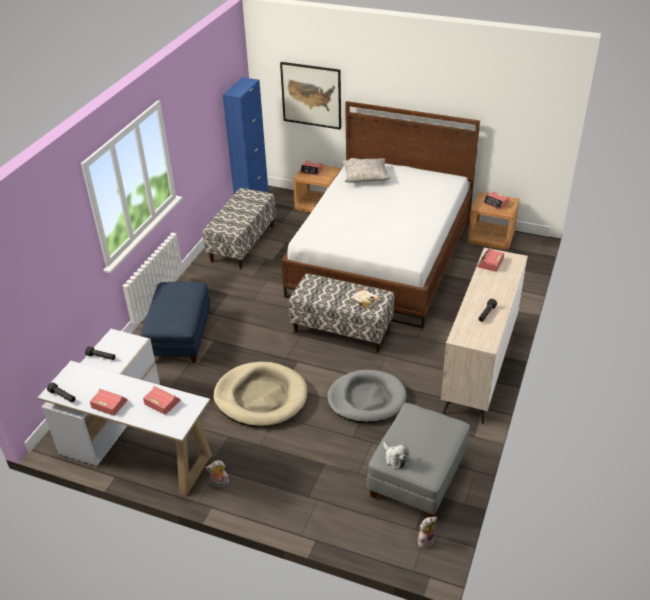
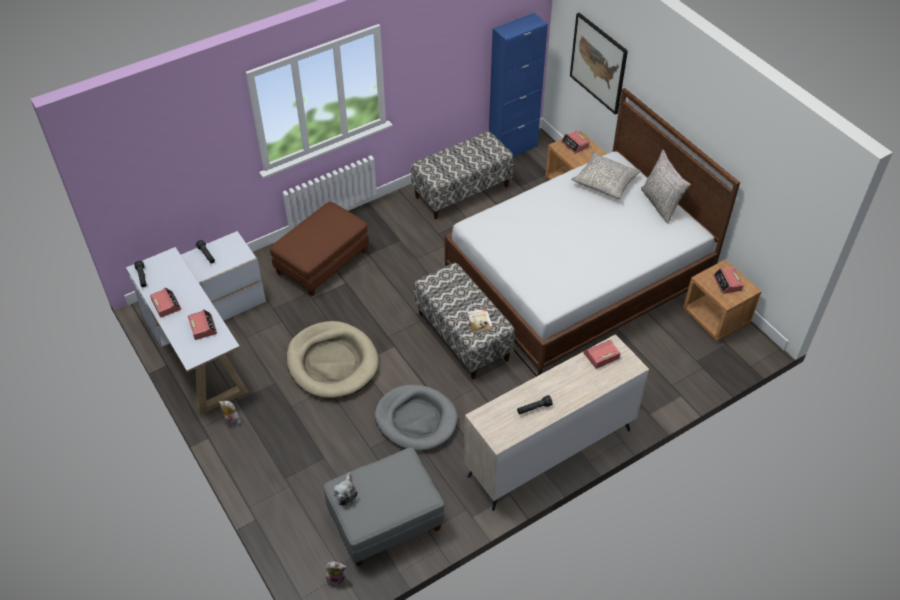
camera: 35 degrees right, 10 degrees up
(180, 336) = (323, 262): blue ottoman -> brown ottoman
(415, 173) = (661, 204): none -> grey pillow

